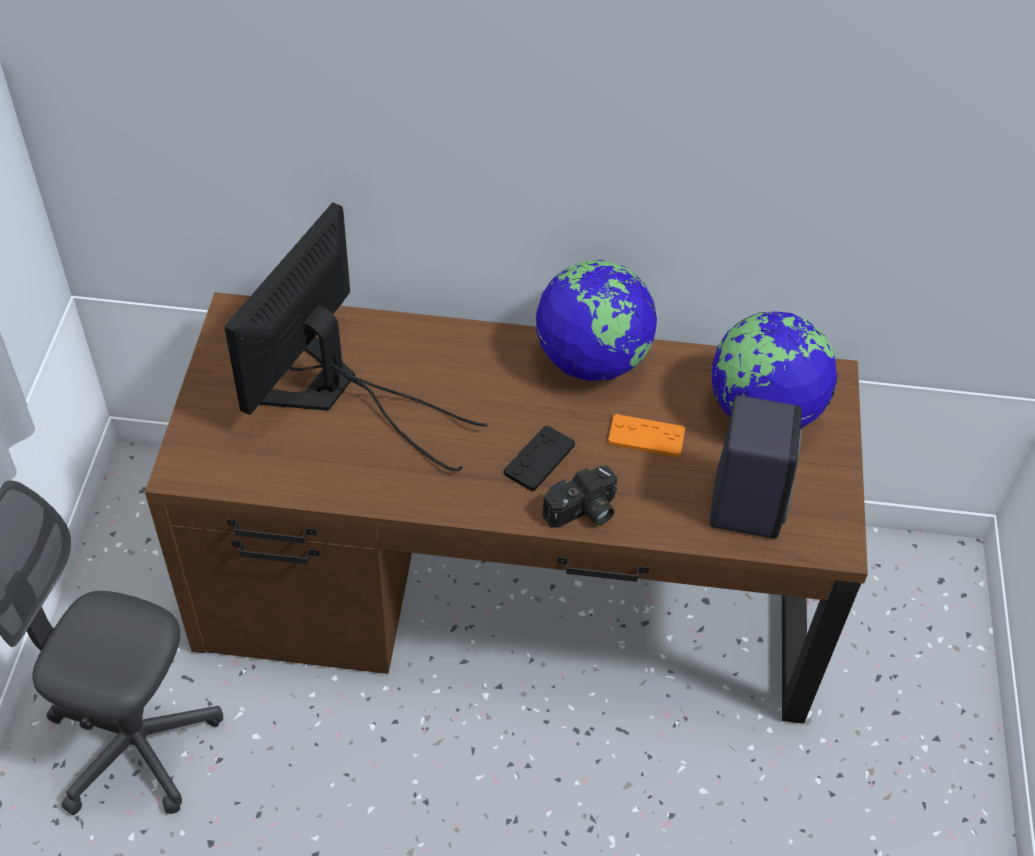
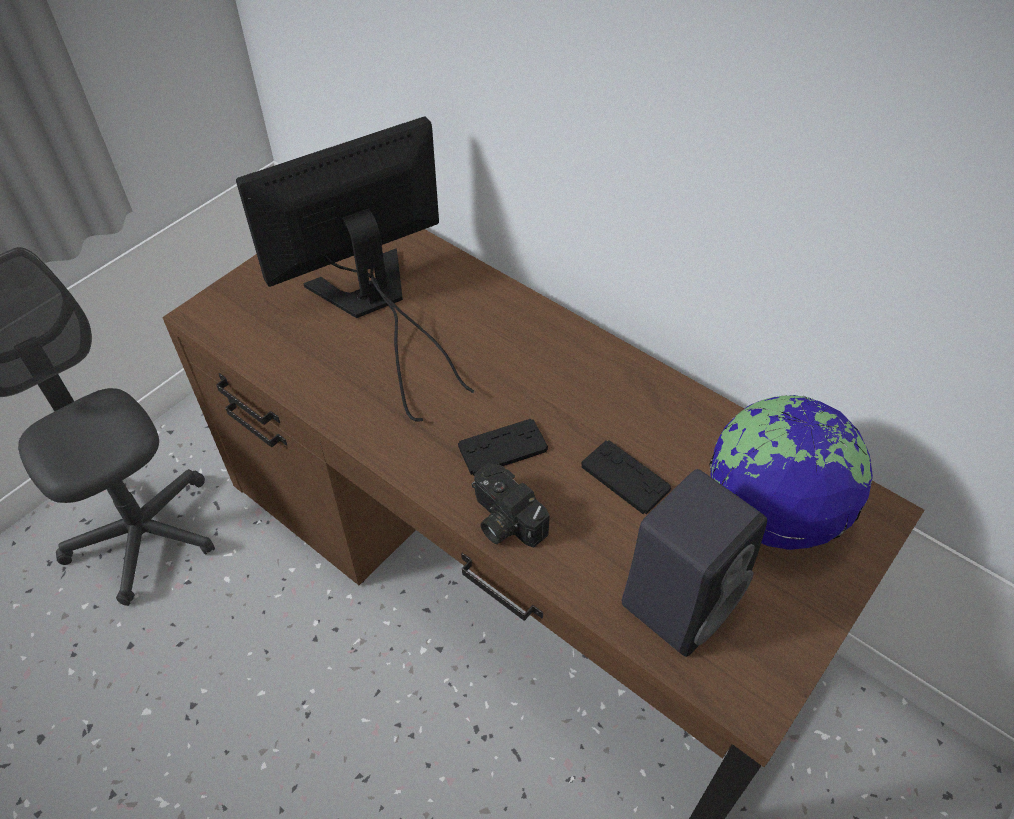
camera: 35 degrees right, 0 degrees up
(583, 512) = (503, 520): camera -> camera turned 45 degrees clockwise
(592, 360) = (627, 380): globe -> none
(646, 437) = (625, 477): orange game controller -> black game controller

